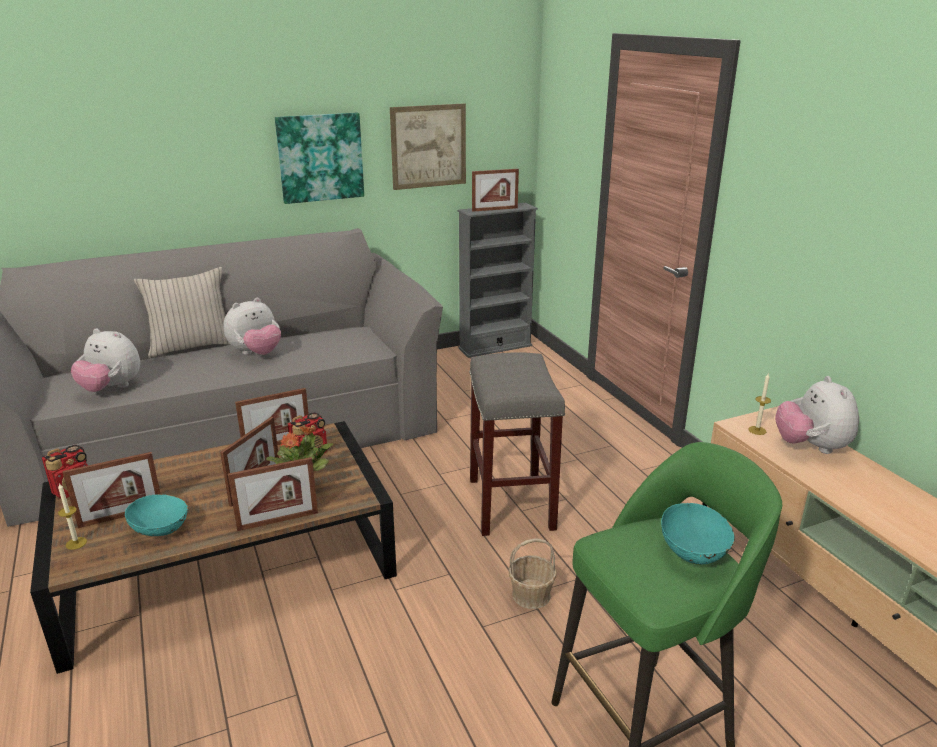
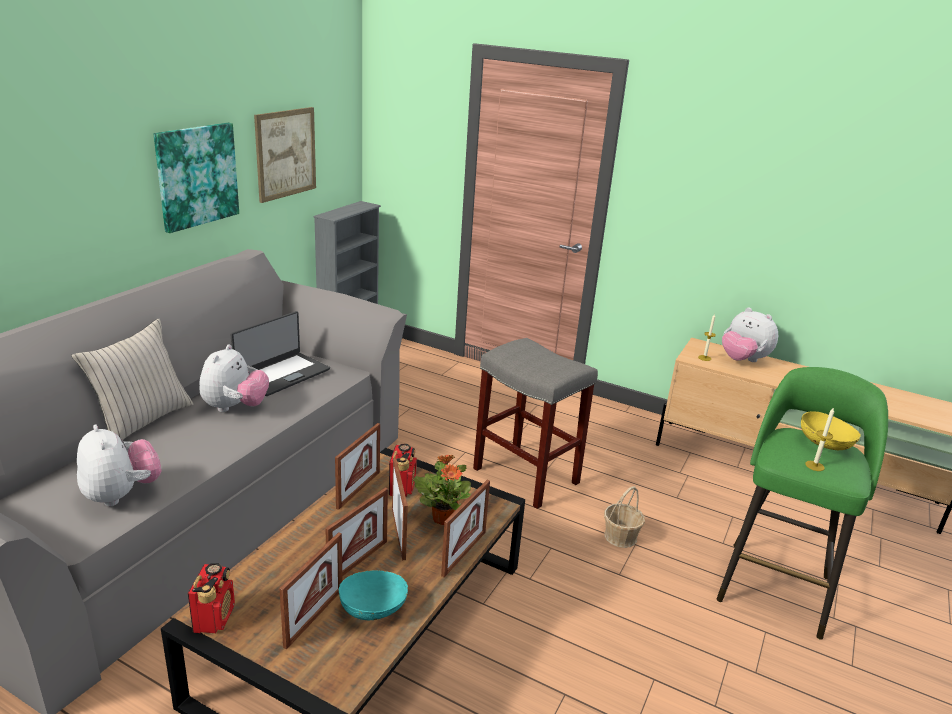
camera: 40 degrees left, 0 degrees up
(76, 543) = (309, 663): candle -> candle (814, 466)
(111, 388) = (121, 495): plush toy -> plush toy turned 105 degrees counterclockwise
(324, 339) = (282, 374): none -> laptop
(494, 209) = (348, 211): picture frame -> picture frame (358, 562)
(694, 552) = (825, 444): turquoise bowl -> yellow bowl

